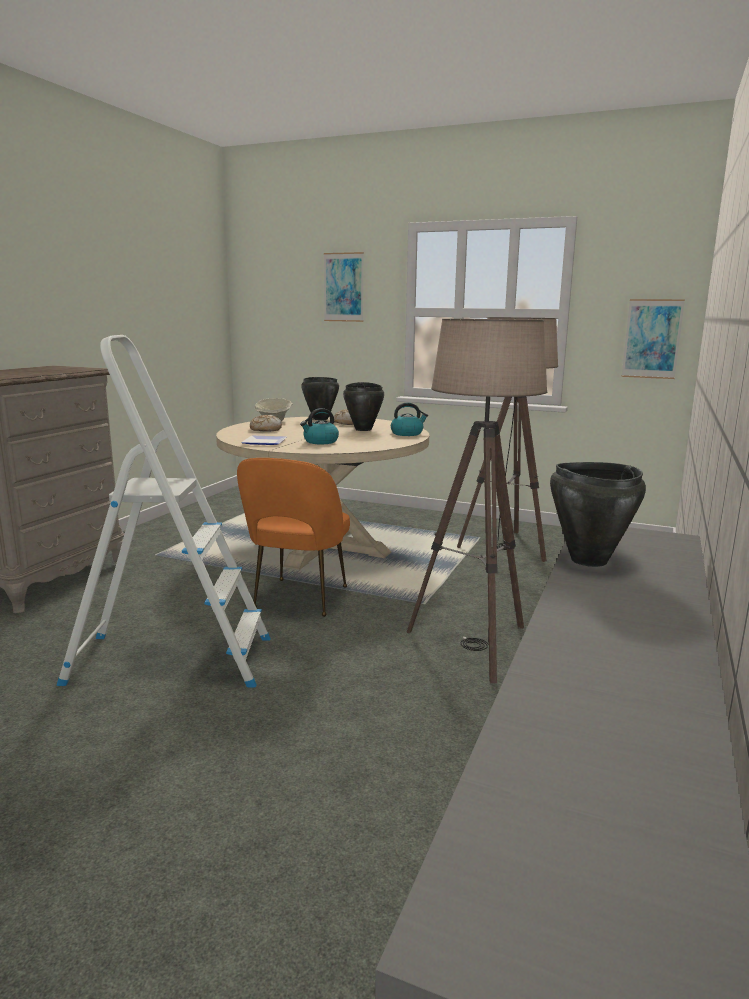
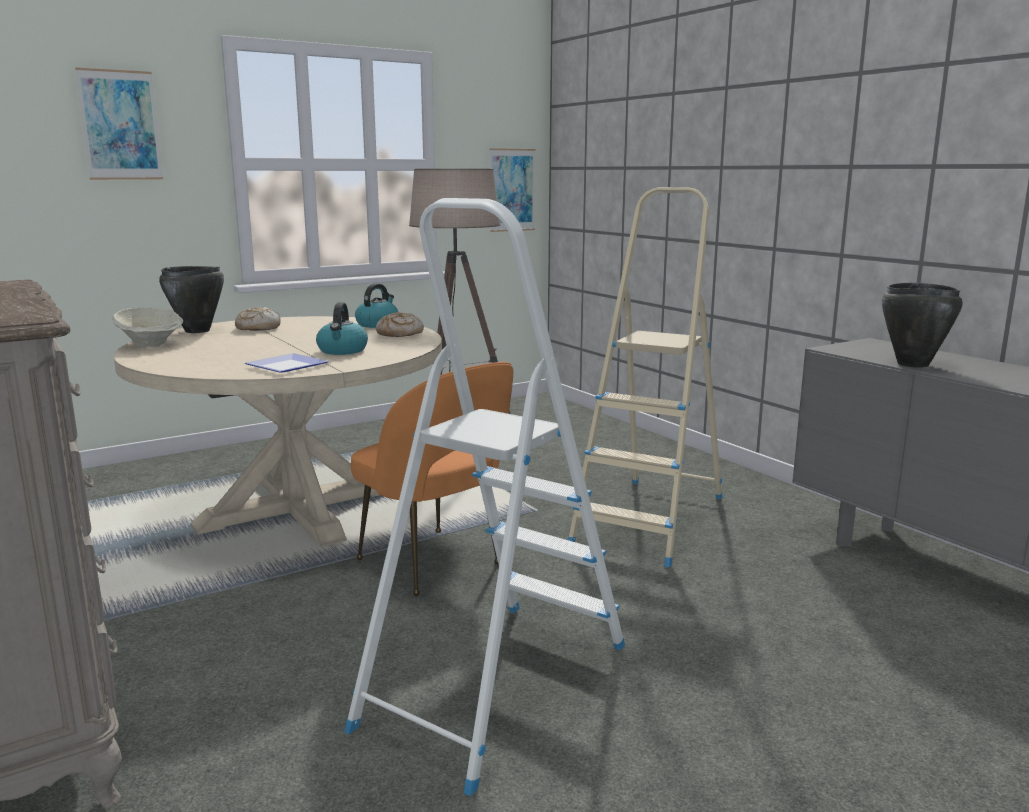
camera: 55 degrees left, 0 degrees up
(265, 429) = (201, 355): bread -> bread (399, 334)
(363, 429) = (313, 330): black cooking pot -> none
(473, 645) = (649, 519): floor lamp -> beige step ladder

